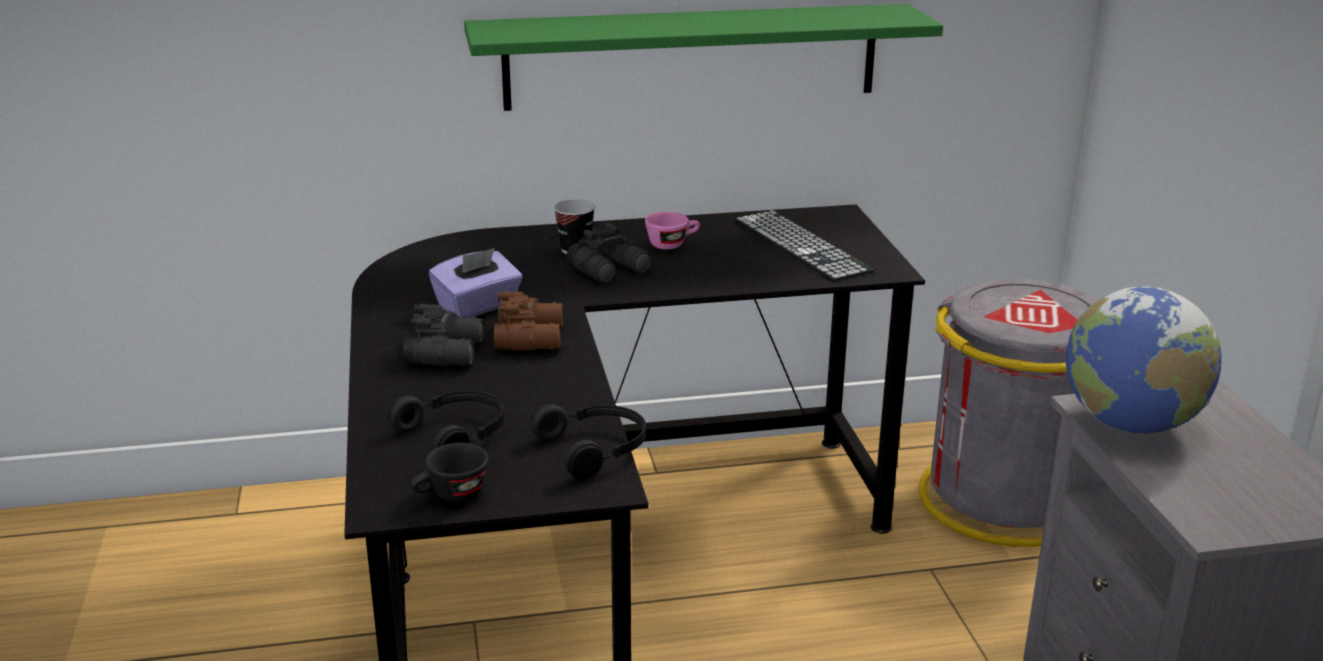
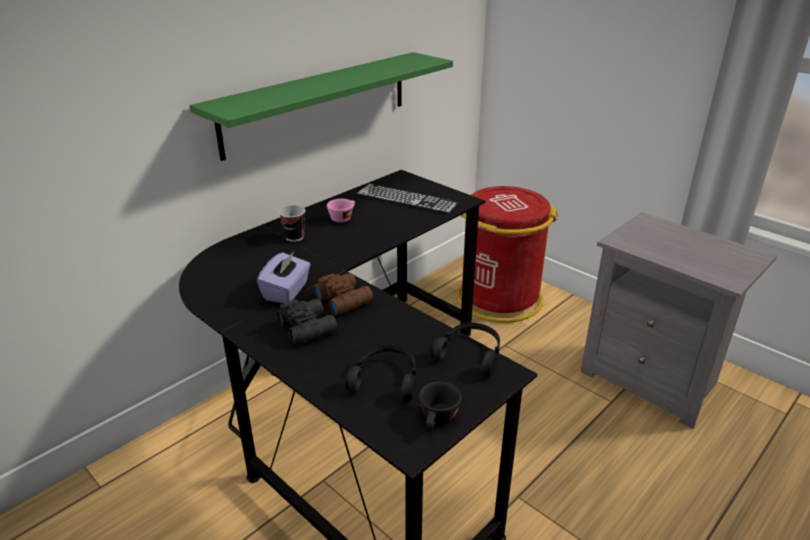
camera: 35 degrees left, 5 degrees up
(611, 269) = (331, 242): black binoculars -> none
(1002, 499) = (498, 298): grey trash can -> red trash can
(1130, 424) = (641, 244): globe -> none

